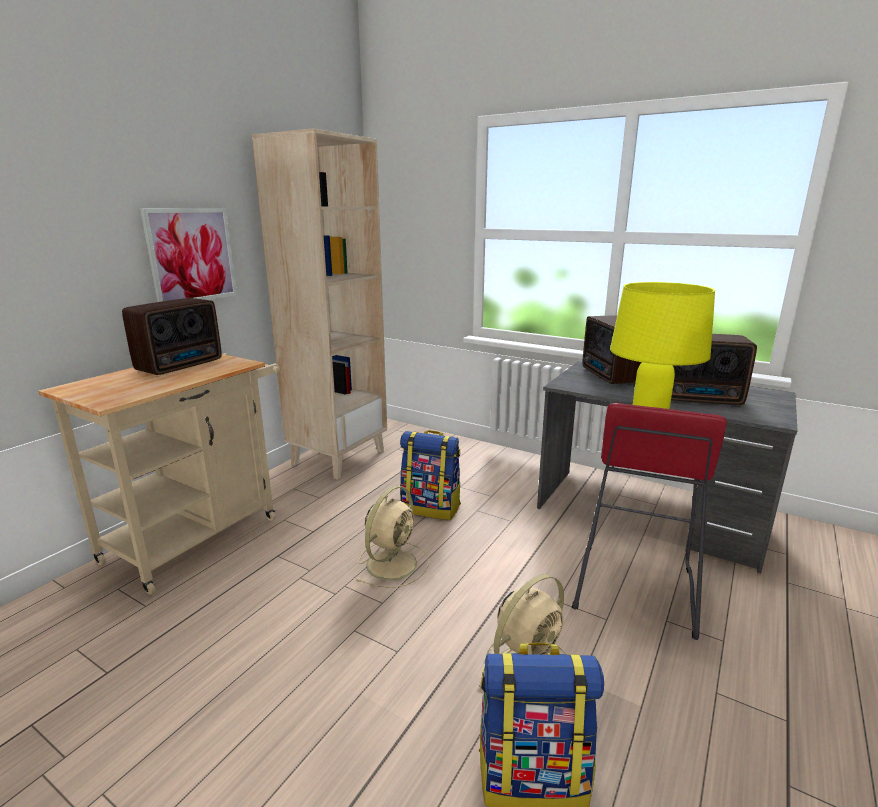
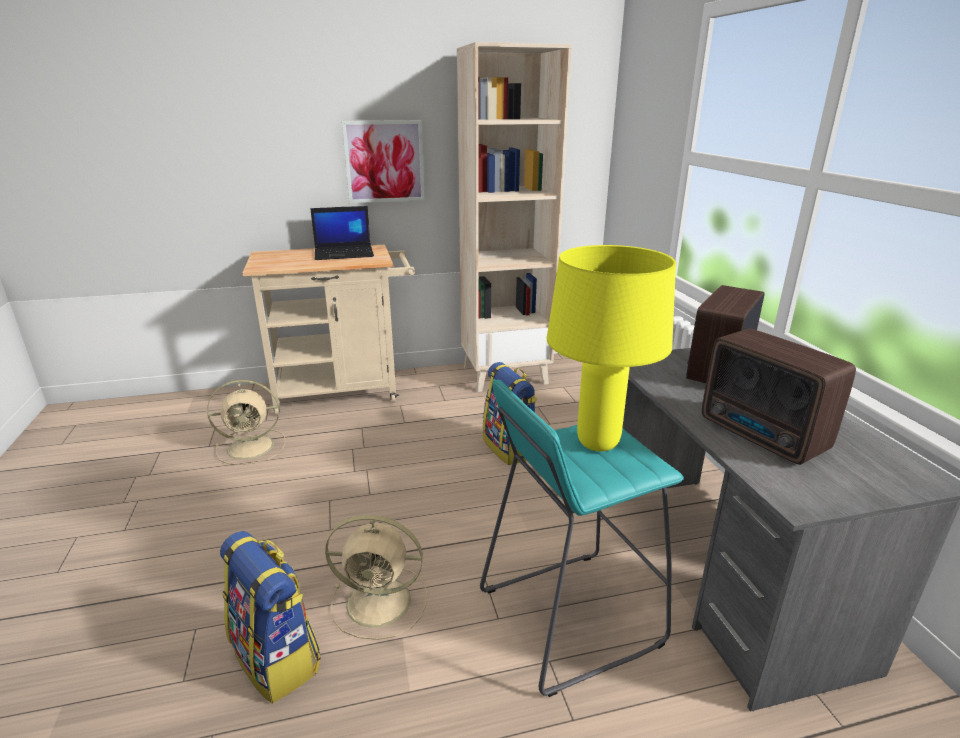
camera: 45 degrees right, 5 degrees up
(182, 365) = (345, 253): radio -> laptop
(393, 563) = (417, 472): beige fan -> beige fan (253, 447)
(633, 589) = (568, 616): red stool -> turquoise stool

